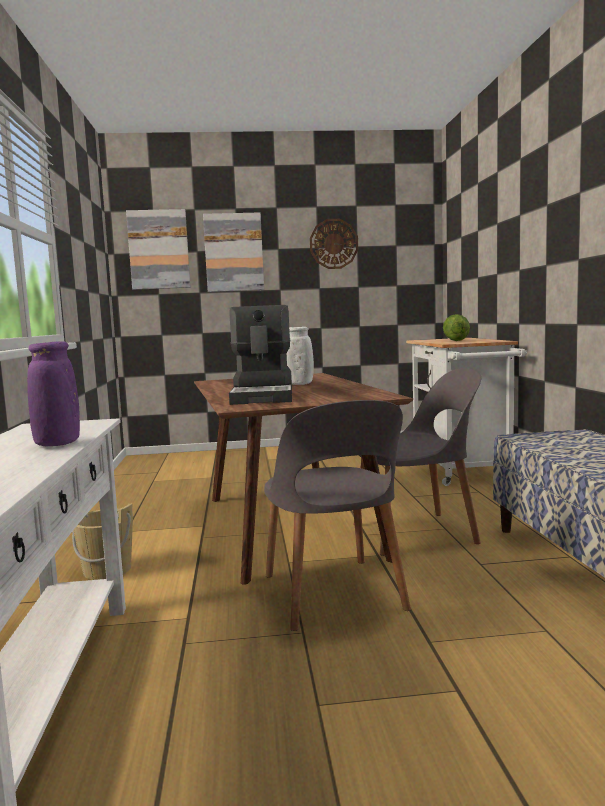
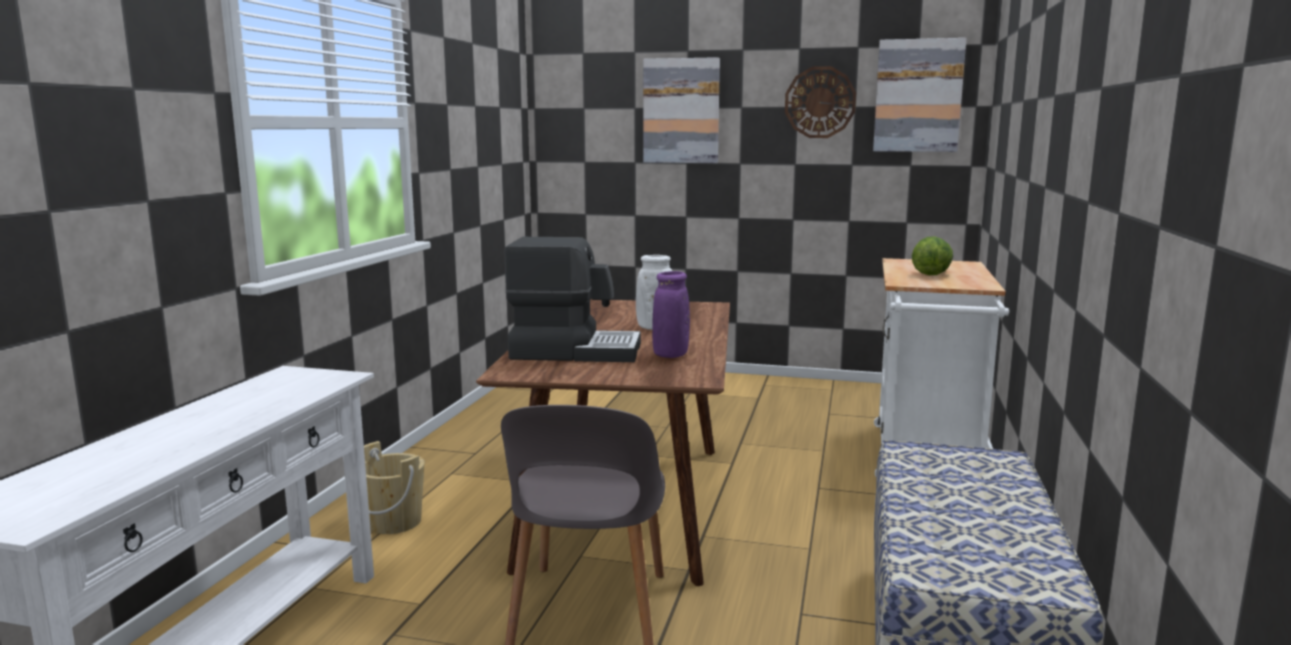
camera: 20 degrees right, 5 degrees up
(57, 444) = (254, 414): purple vase -> purple vase (670, 355)
(159, 249) = (587, 105): picture -> picture (918, 96)
(264, 396) = (575, 351): coffee machine -> coffee machine turned 105 degrees counterclockwise
(417, 533) = (768, 548): grey chair -> none

